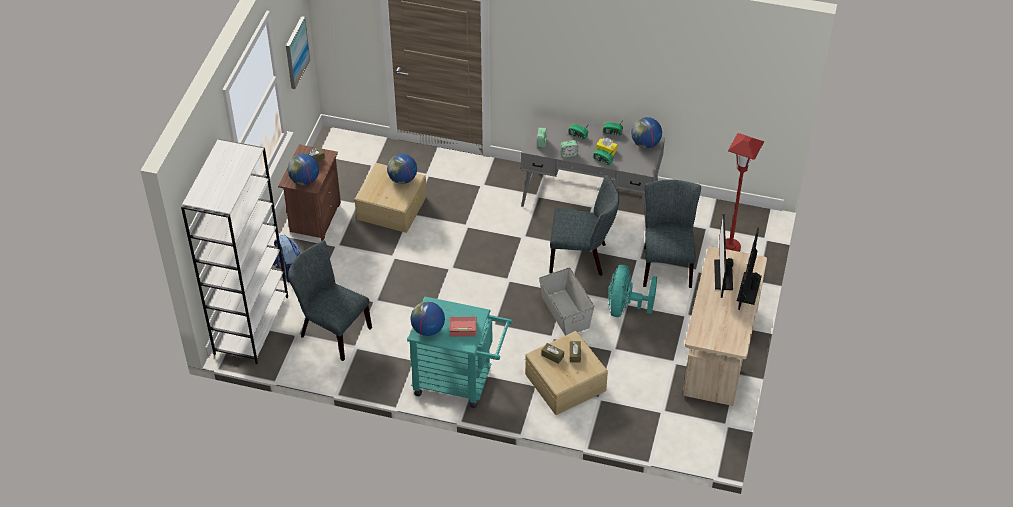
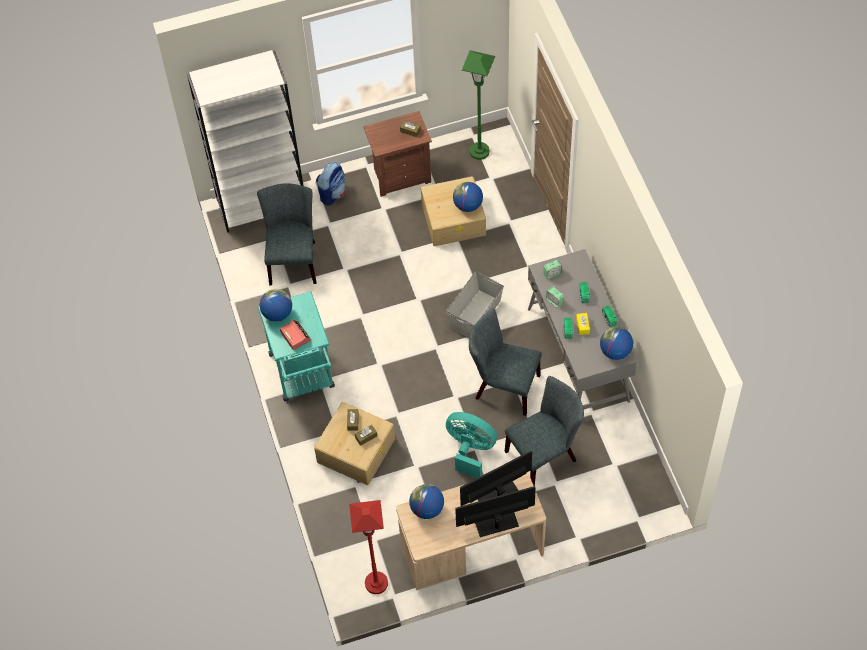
camera: 60 degrees right, 10 degrees up
(296, 52) = (466, 40): picture -> none
(304, 180) = (382, 139): globe -> globe (427, 509)
(340, 158) = (479, 151): none -> green floor lamp
(565, 312) = (432, 408): grey storage box -> grey storage box (476, 314)
(582, 257) = (503, 386): grey chair -> grey chair turned 135 degrees clockwise
(625, 307) = (470, 450): turquoise fan -> turquoise fan turned 45 degrees clockwise
(730, 248) = (603, 495): red floor lamp -> red floor lamp (376, 583)

